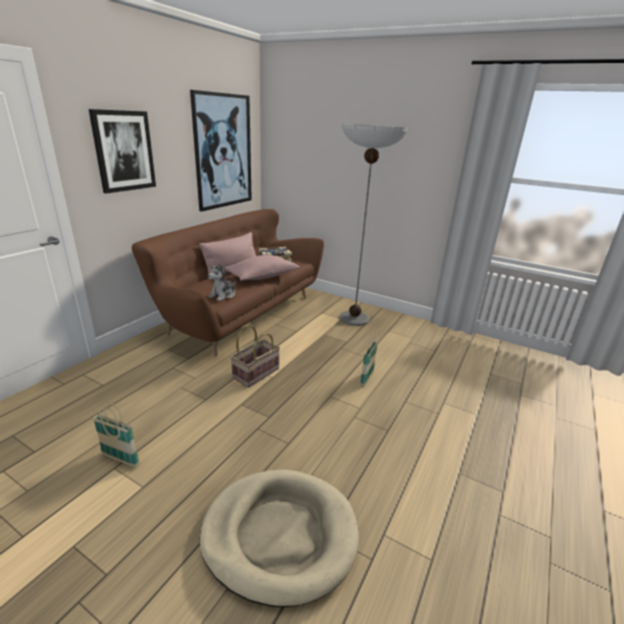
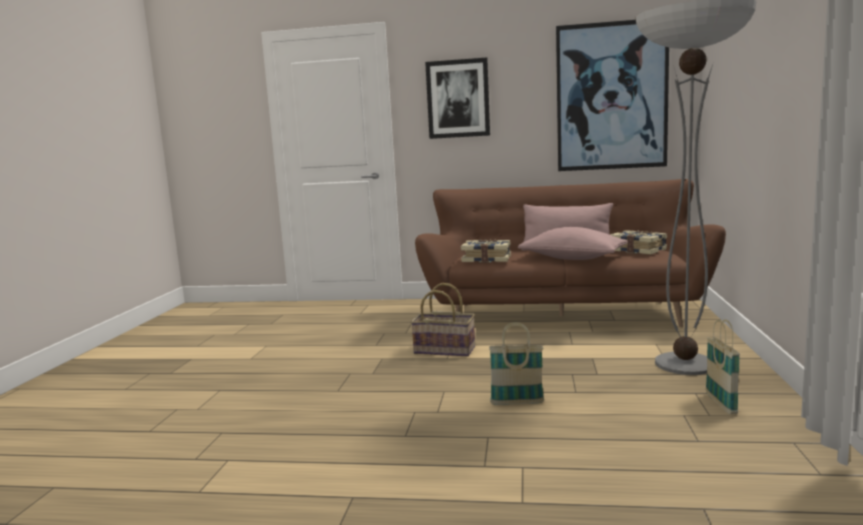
camera: 70 degrees right, 15 degrees down
(120, 459) = (276, 344): basket -> basket (720, 404)
(223, 295) = (486, 259): plush toy -> book
(280, 535) = (215, 414): beige dog bed -> none

